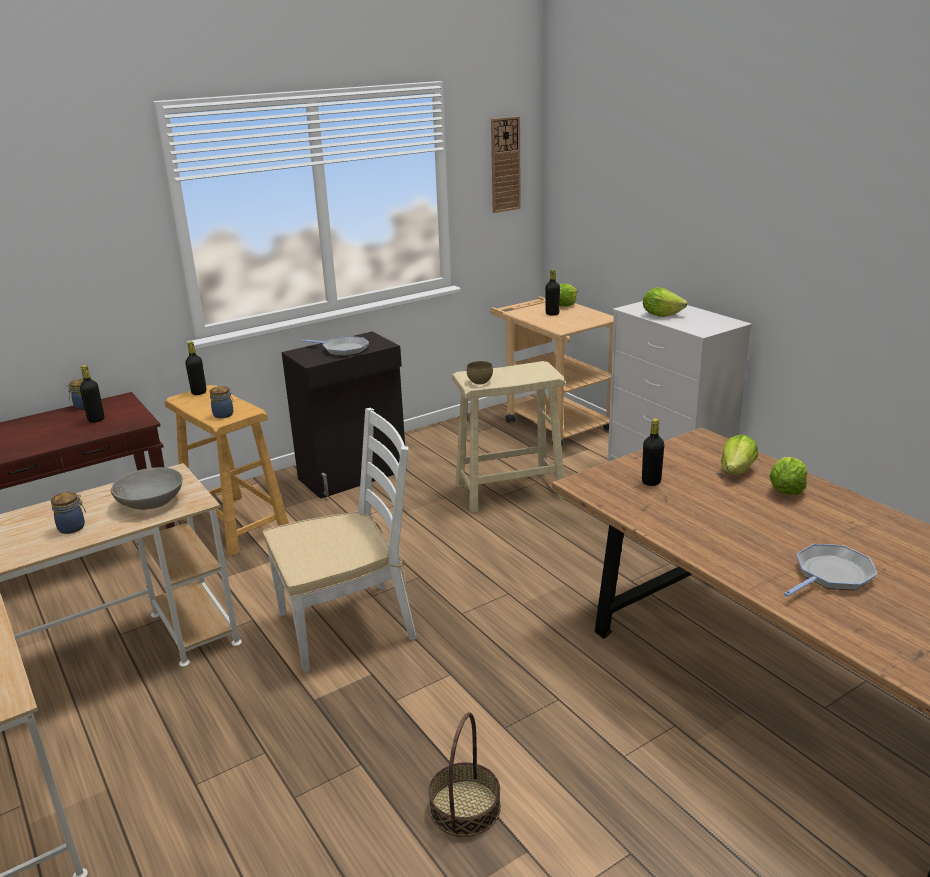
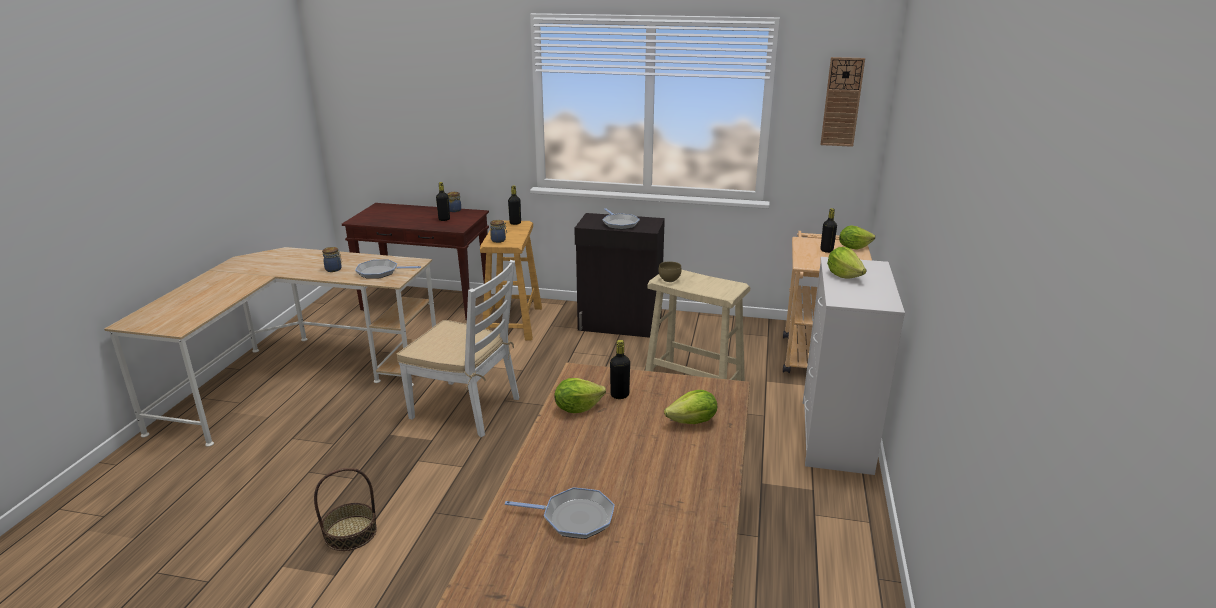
camera: 45 degrees right, 0 degrees up
(151, 502) = (380, 272): grey bowl -> frying pan
(786, 490) = (692, 454): lettuce -> lettuce (577, 408)

